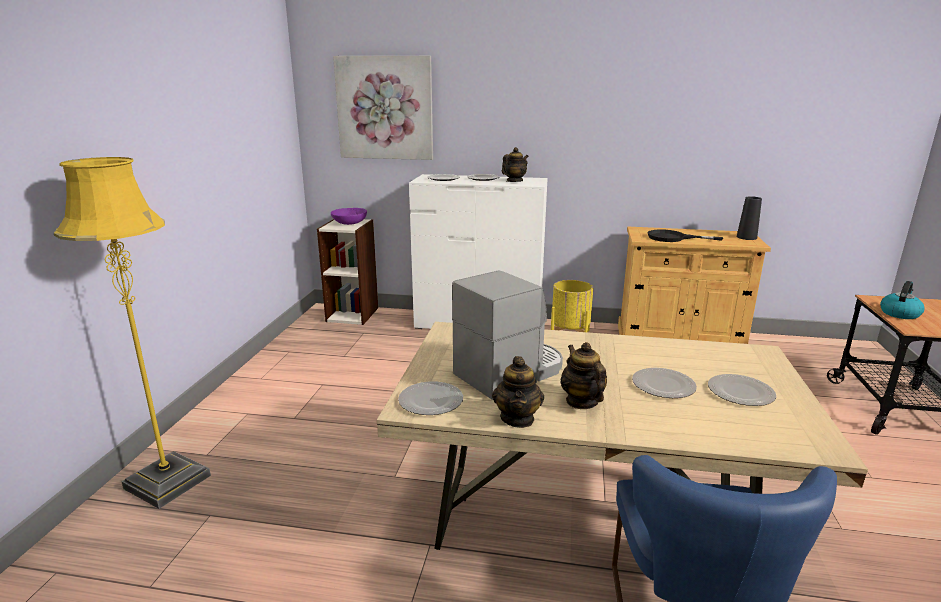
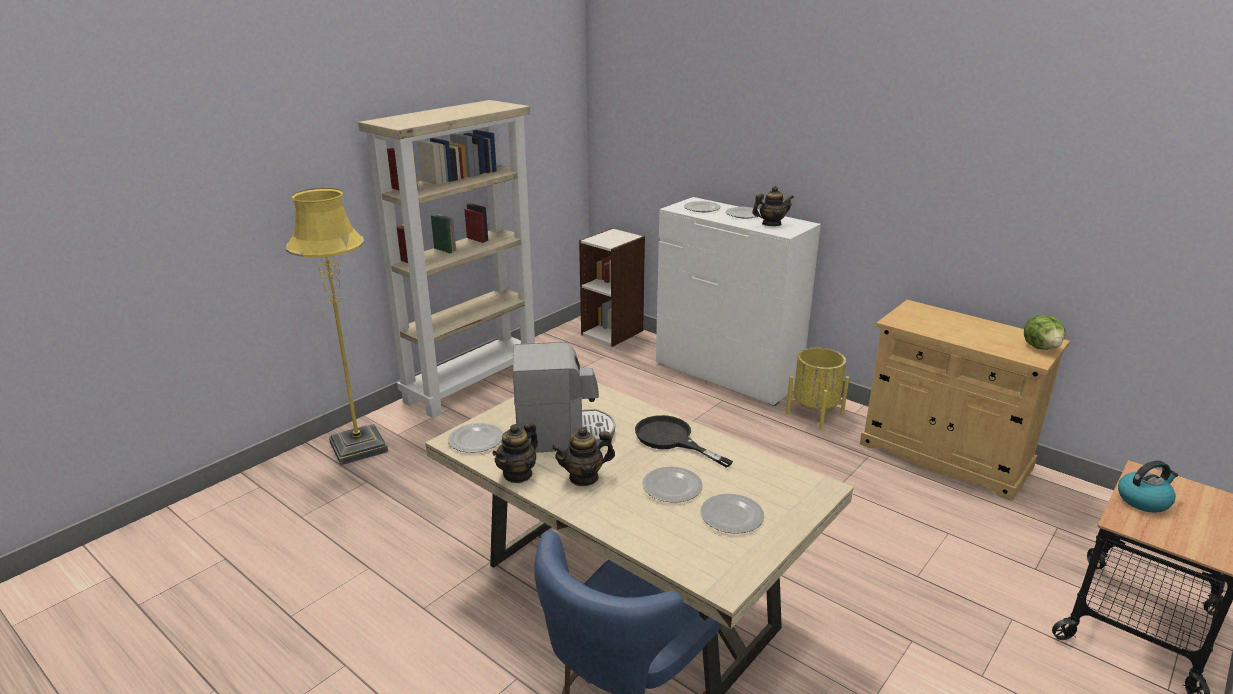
camera: 30 degrees right, 5 degrees up
(252, 385) = (472, 383): none -> beige bookcase
(349, 223) = (616, 237): purple bowl -> none
(385, 108) = (664, 120): picture -> none
(581, 401) = (584, 477): teapot -> teapot turned 120 degrees counterclockwise
(673, 238) = (936, 328): black frying pan -> black frying pan (671, 439)
(746, 237) = (1041, 347): black vase -> lettuce

